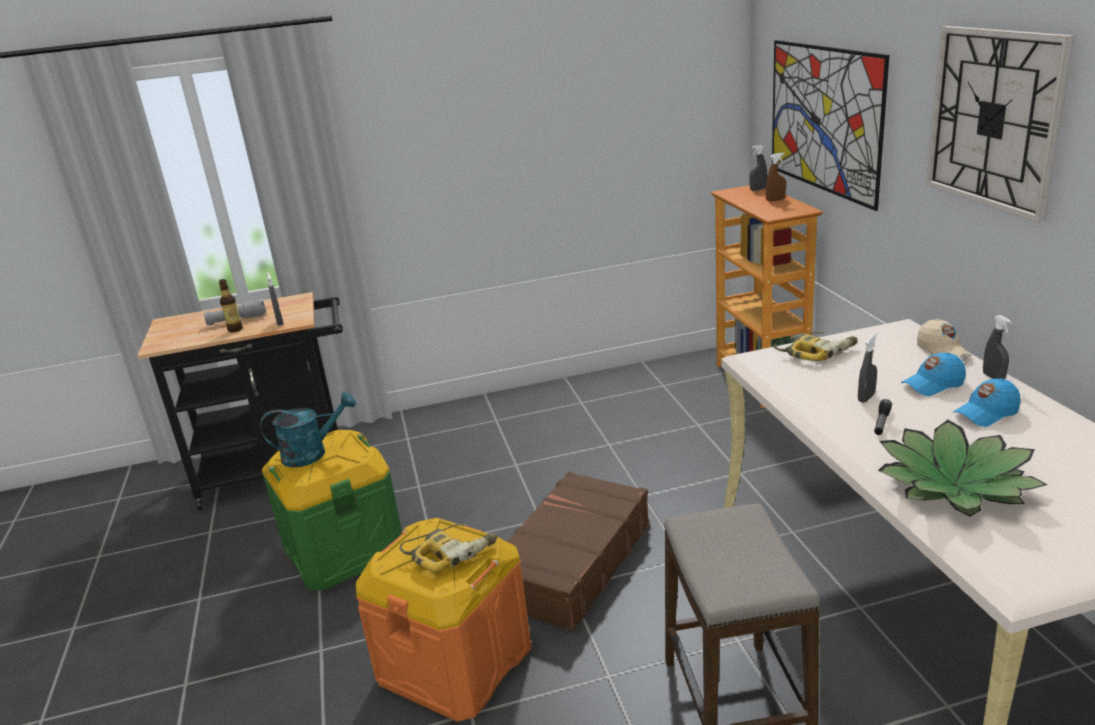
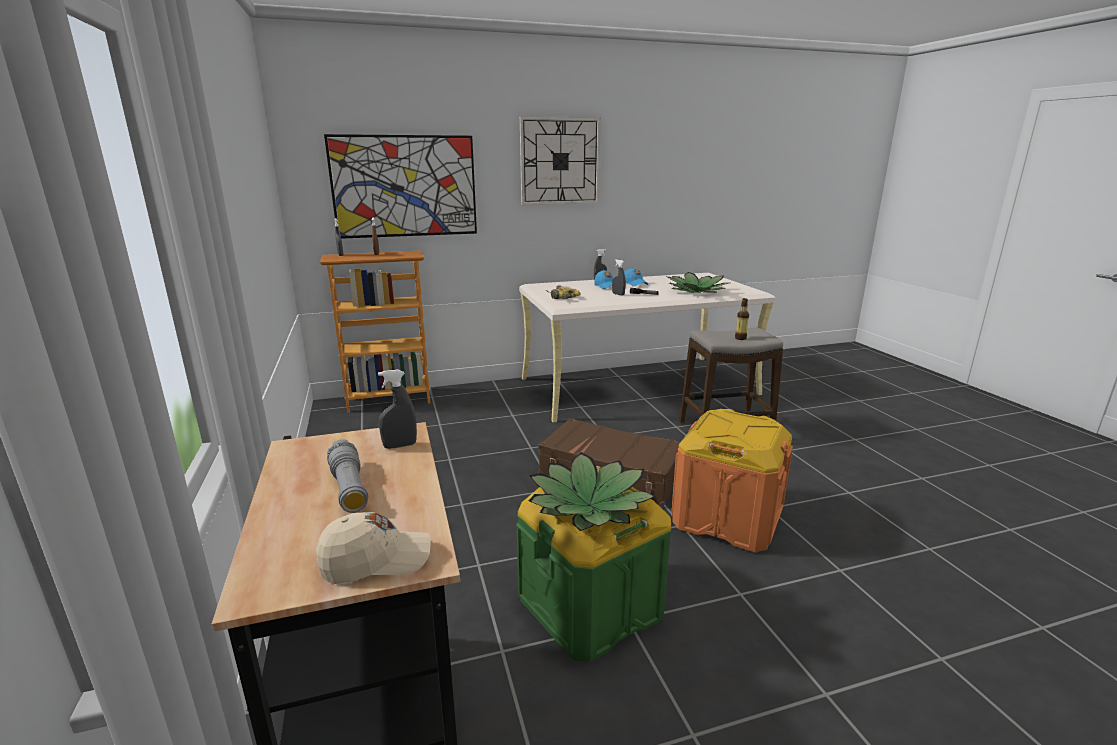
camera: 95 degrees left, 5 degrees down
(235, 329) = (398, 480): bottle -> bottle (740, 338)
(312, 453) = (589, 505): turquoise watering can -> potted plant
(451, 552) = (732, 422): power drill -> none
(942, 351) = (569, 283): beige cap -> beige cap (376, 561)

